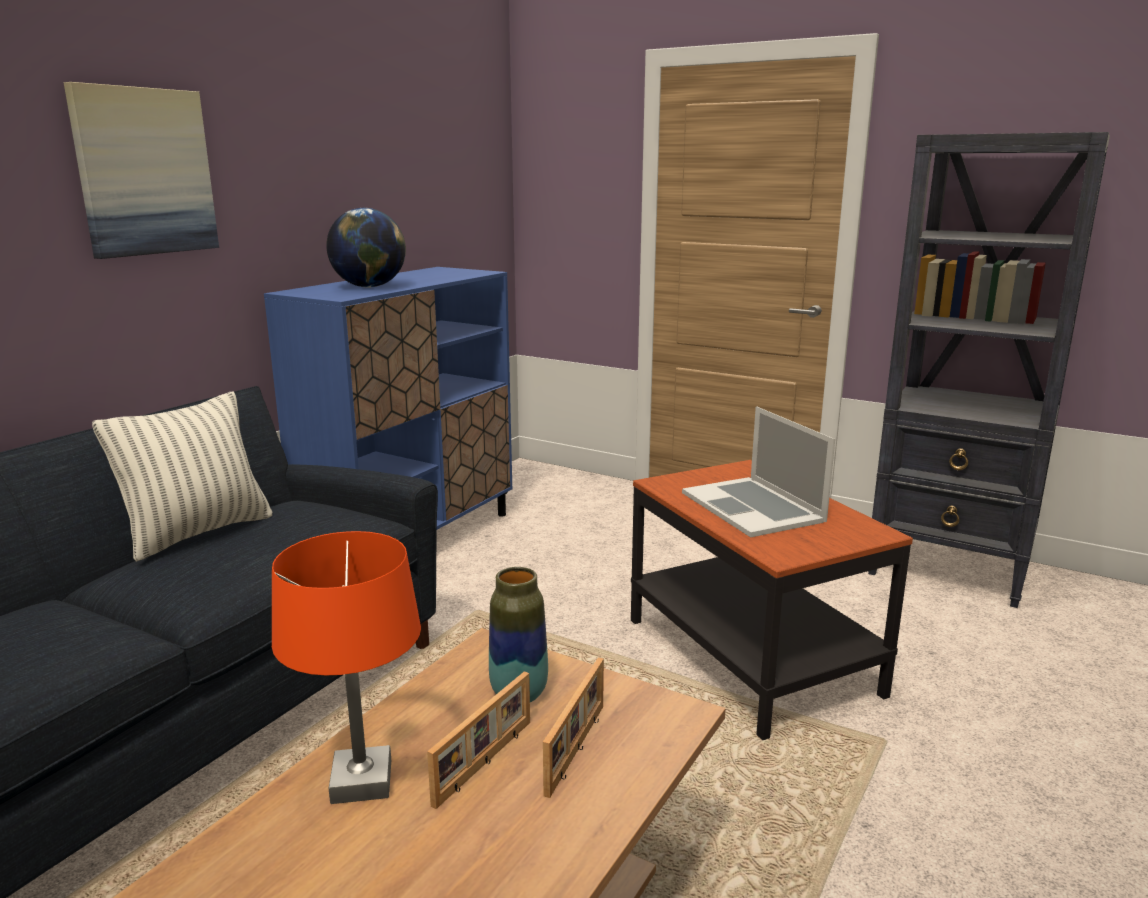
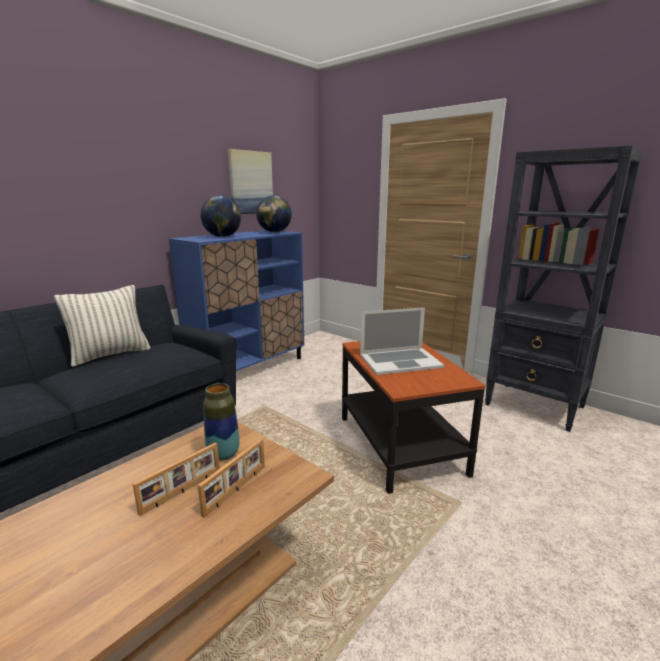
camera: 10 degrees right, 0 degrees up
(144, 172) = (103, 174): picture -> picture (250, 182)
(362, 782) = (112, 495): orange table lamp -> none
(454, 273) = (274, 232): none -> globe
(753, 507) = (400, 361): laptop -> laptop turned 90 degrees counterclockwise

